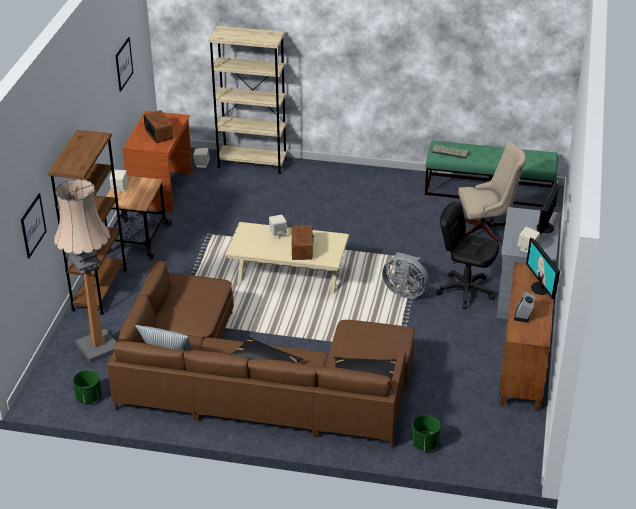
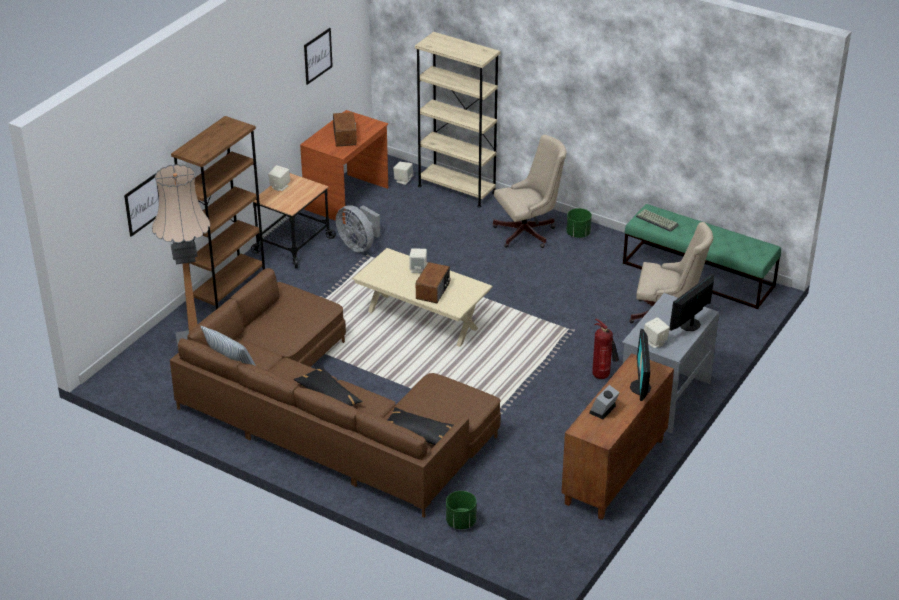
camera: 20 degrees right, 0 degrees up
(89, 397) = (159, 391): green planter -> green planter (578, 234)
(333, 186) = (528, 233): none -> beige office chair
(405, 291) = (536, 362): grey fan -> grey fan (359, 245)
(465, 290) = (603, 376): black office chair -> fire extinguisher

